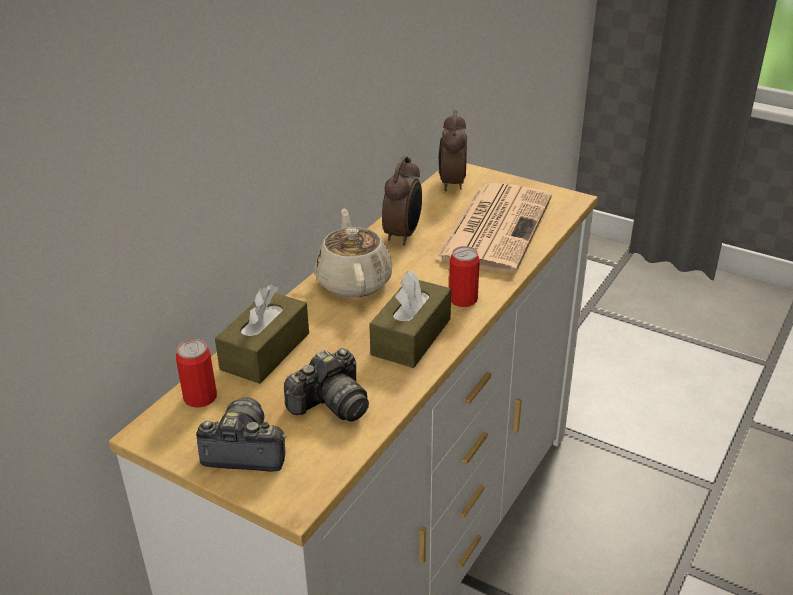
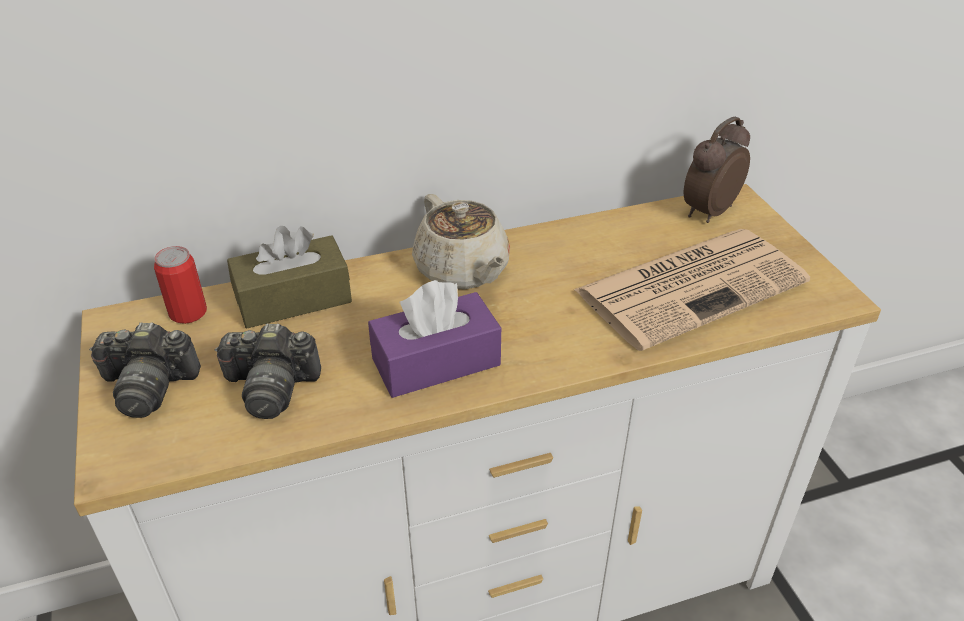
camera: 40 degrees right, 5 degrees up
(245, 450) = (149, 386): camera -> camera turned 135 degrees clockwise
(354, 281) = (462, 271): beige teapot -> beige teapot turned 120 degrees clockwise
(403, 235) = (577, 245): alarm clock -> none
(411, 337) = (436, 362): brown tissue box -> purple tissue box
(463, 299) = (544, 351): can -> none

